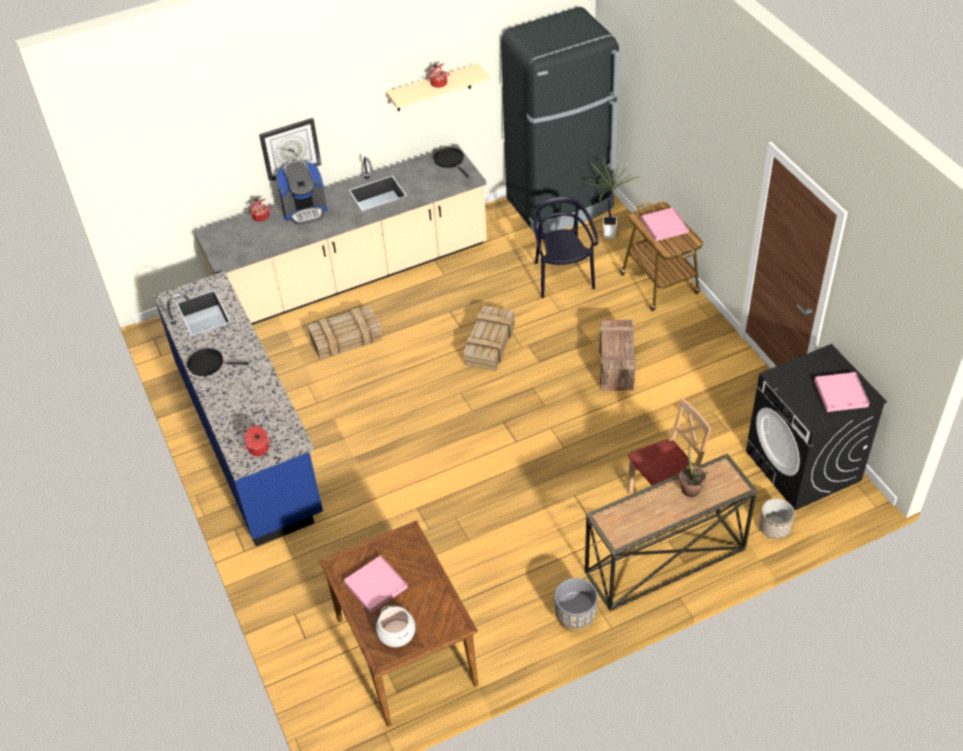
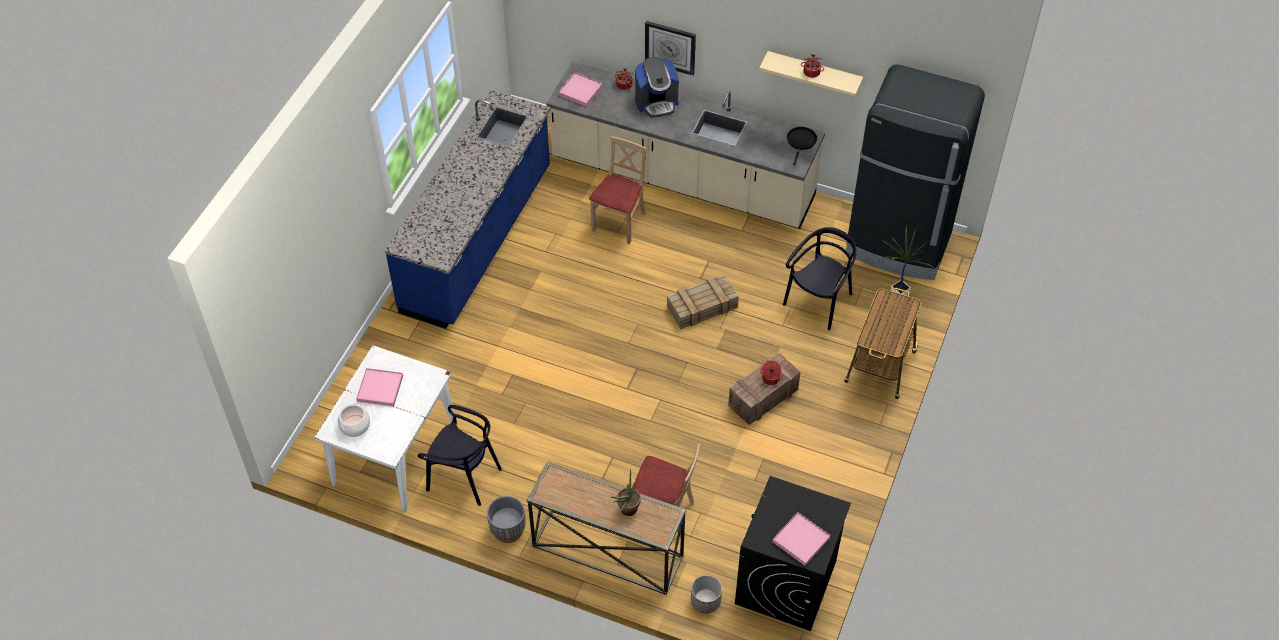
camera: 45 degrees right, 5 degrees up
(208, 364) = (461, 165): black frying pan -> none
(259, 449) = (418, 245): cooking pot -> cooking pot (770, 379)
(305, 210) = (656, 102): coffee machine -> coffee machine turned 45 degrees counterclockwise
(347, 338) = (619, 222): crate -> beige chair
(405, 649) = (395, 452): brown dining table -> white dining table
(486, 613) = (464, 477): none -> black chair
(664, 226) = (891, 319): pink tray -> pink tray (580, 91)

